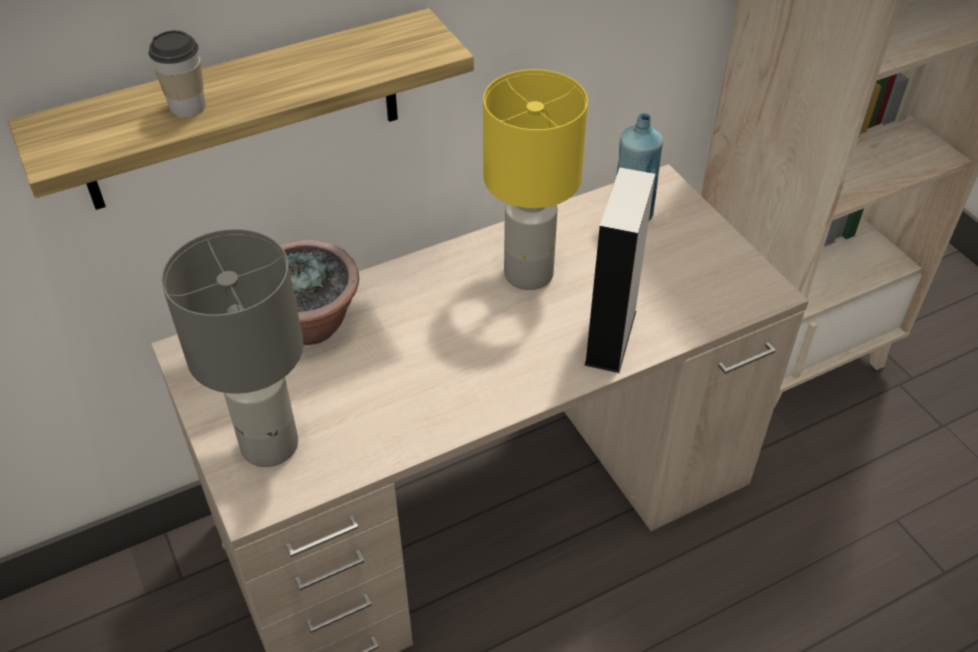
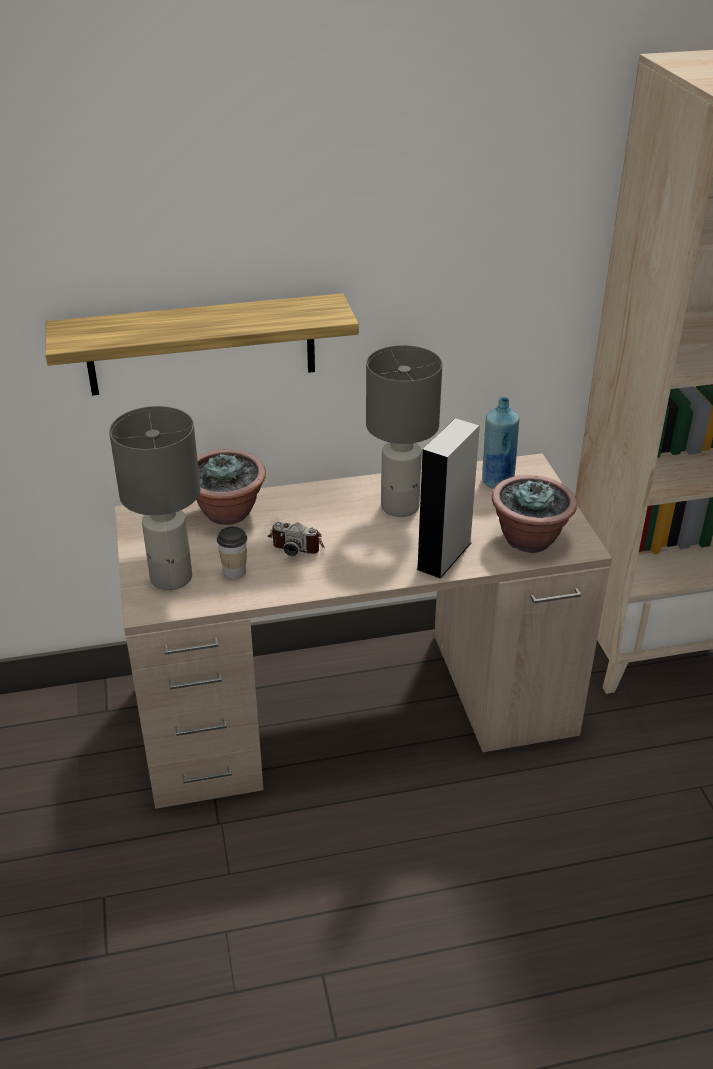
camera: 15 degrees right, 10 degrees down
(187, 106) = (158, 327): cup -> cup (234, 571)
(419, 354) = (297, 543): none -> camera
(528, 273) = (400, 506): yellow table lamp -> grey table lamp
(703, 292) = (529, 539): none -> potted plant

